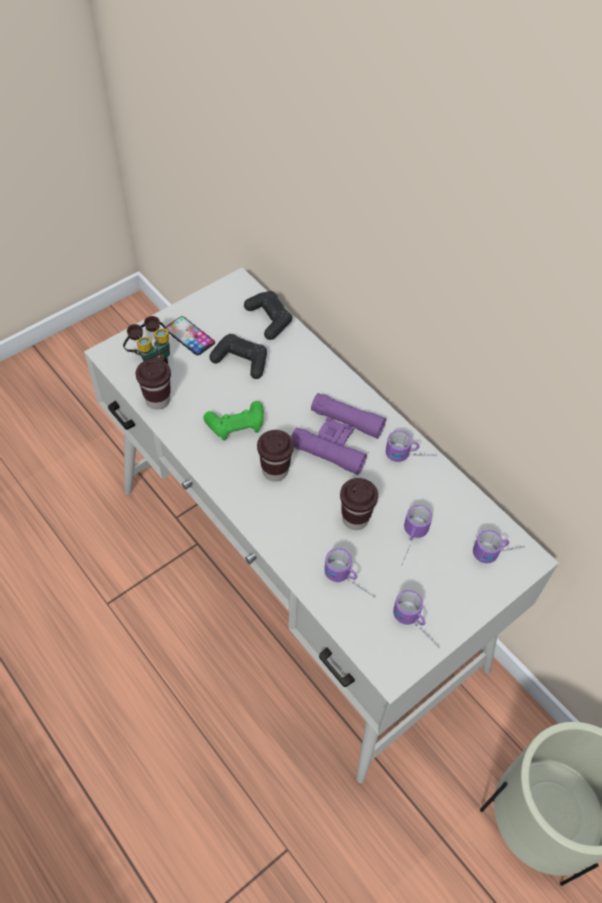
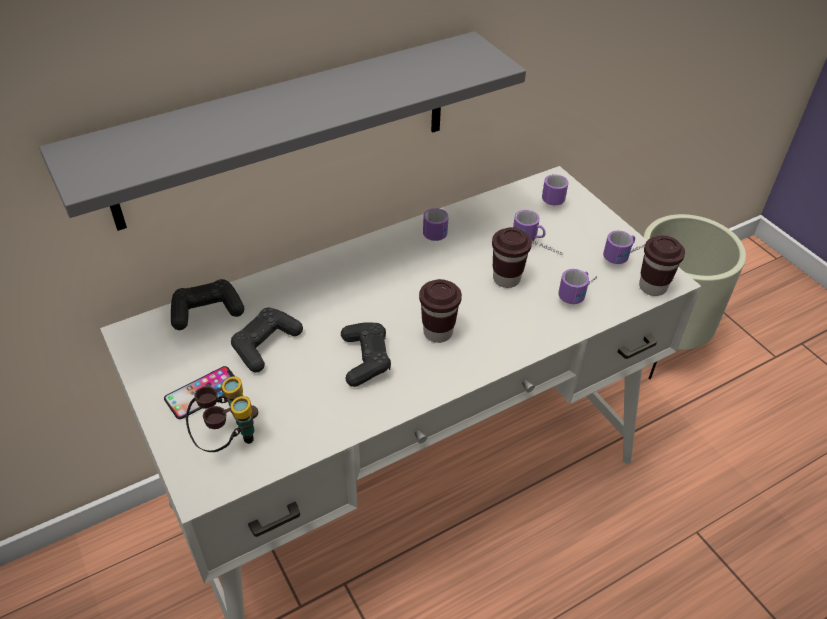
camera: 80 degrees left, 10 degrees down
(158, 400) = (305, 435): brown cup -> brown cup (652, 287)
(236, 425) = (365, 359): green game controller -> black game controller
(337, 438) = (403, 278): purple binoculars -> none
(366, 271) = (285, 130): none -> grey shelf

